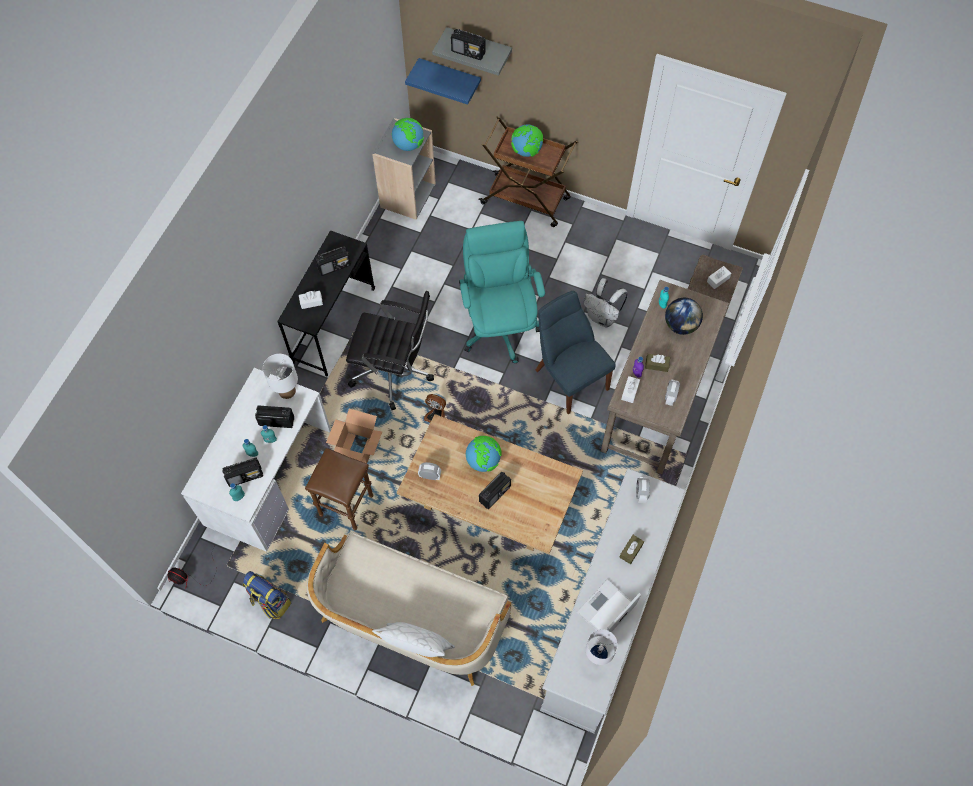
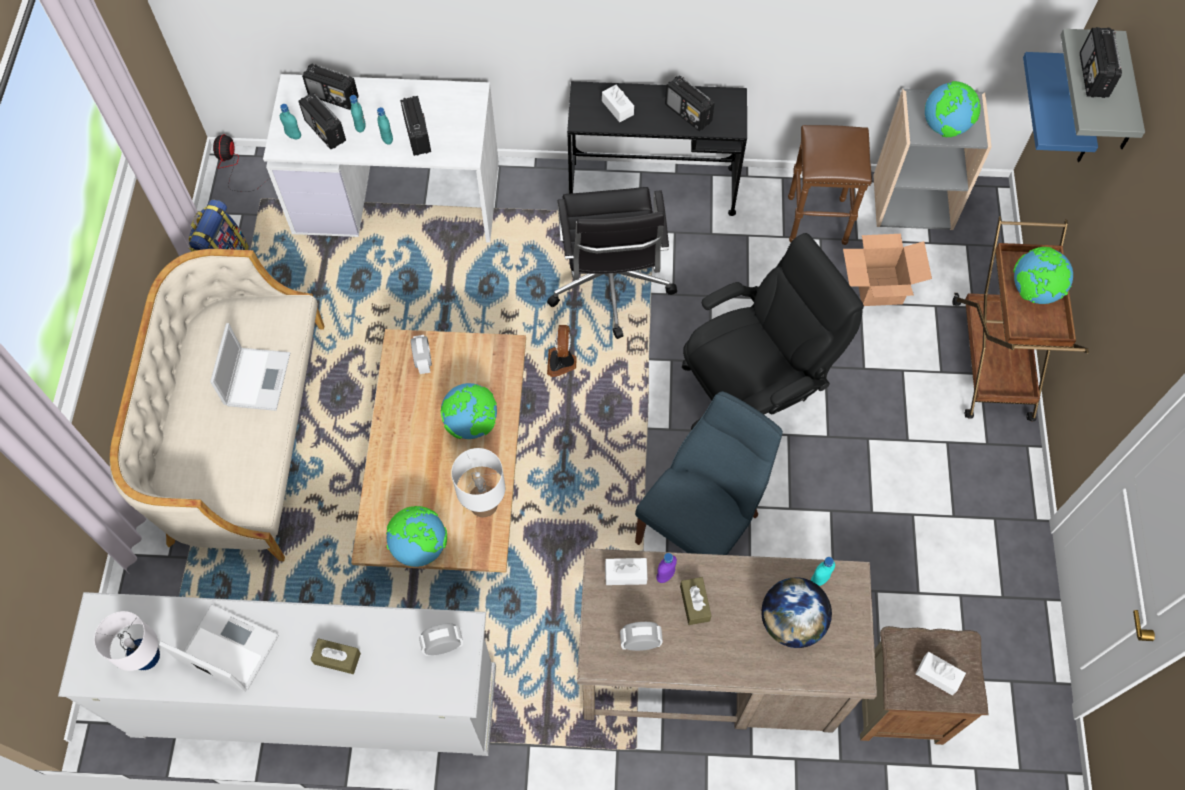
camera: 70 degrees right, 0 degrees up
(287, 391) = (467, 131): white table lamp -> white table lamp (483, 504)
(347, 506) = (384, 301): brown stool -> brown stool (816, 221)
(358, 448) = (475, 283): cardboard box -> cardboard box (879, 287)
(400, 578) = (257, 378): none -> laptop
(416, 646) = (163, 431): white pillow -> none
(495, 494) = (423, 457): radio -> radio (334, 97)
(500, 324) = (750, 396): turquoise office chair -> black office chair
(552, 512) = (419, 546): none -> globe
(602, 317) = (832, 542): white backpack -> none

